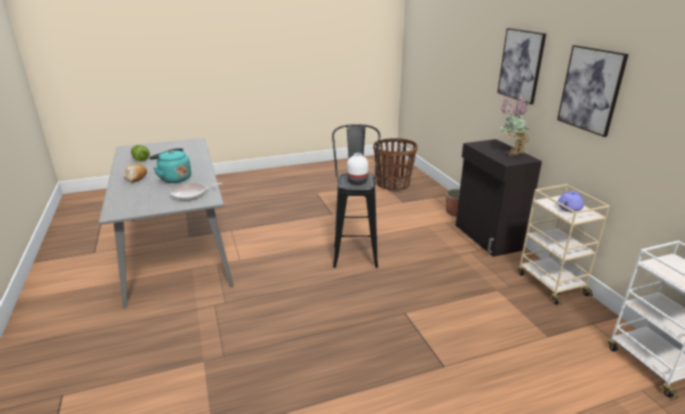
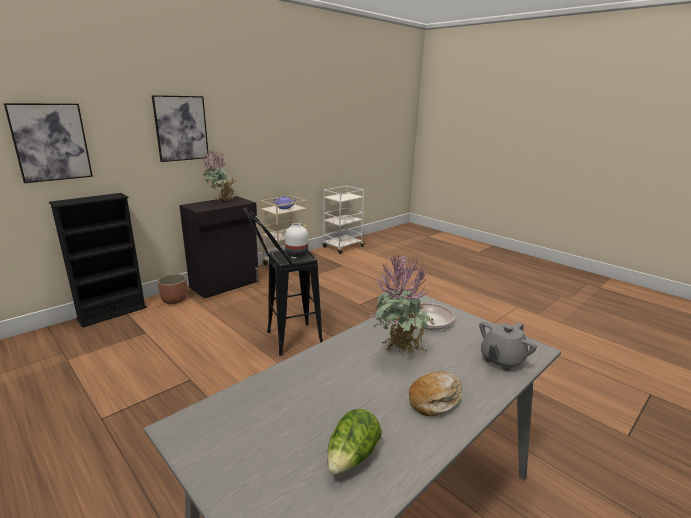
camera: 115 degrees left, 5 degrees down
(126, 200) = (501, 360): none -> grey teapot
(174, 178) = (399, 354): turquoise kettle -> potted plant
(393, 185) = (77, 349): basket -> none
(440, 192) = (112, 313): none -> black bookcase
(591, 90) = (254, 131): picture -> picture (51, 142)

